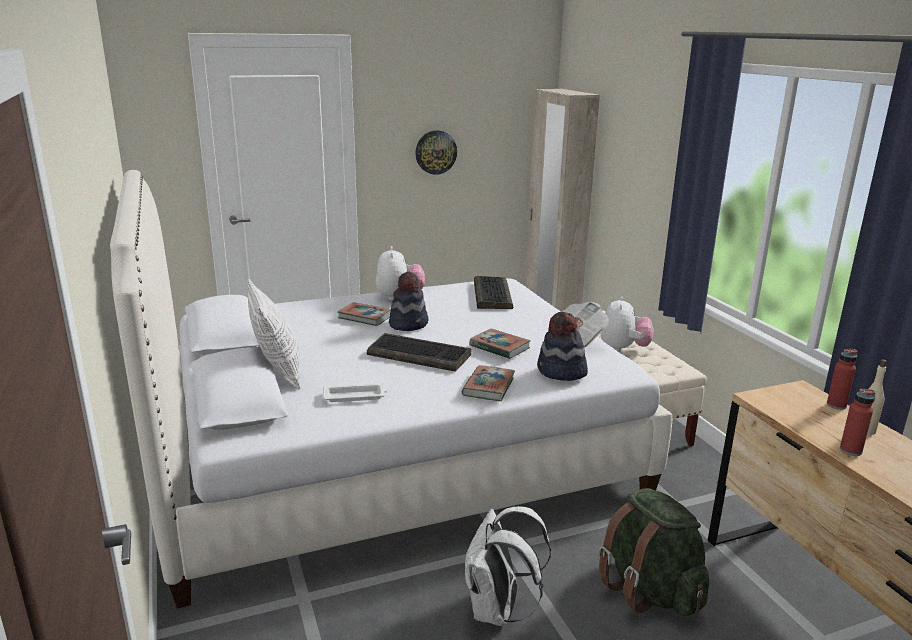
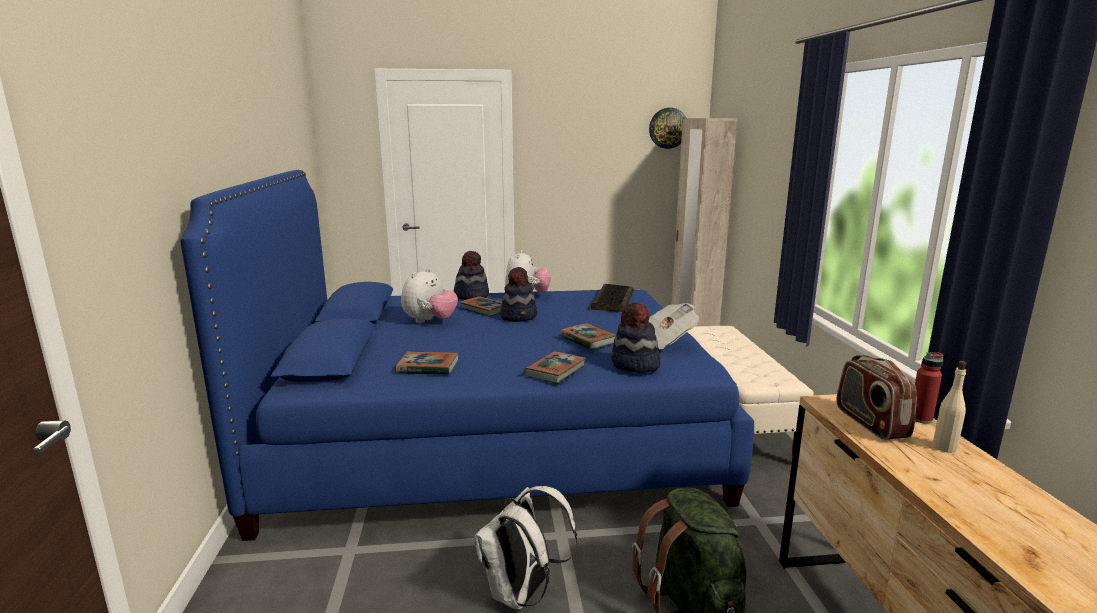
camera: 15 degrees right, 5 degrees down
(277, 371) = (378, 343): pillow -> none
(337, 300) = (471, 295): none -> hat
(355, 396) = (428, 367): white tray -> book
(390, 454) = (493, 437): white bed -> blue bed
(420, 354) = (510, 340): keyboard -> none
(435, 152) = (588, 175): wall clock -> wall clock (668, 128)
(623, 349) = (733, 359): plush toy -> plush toy (430, 321)
(801, 414) = (870, 423): none -> radio
(850, 450) = (912, 465): red bottle -> none

